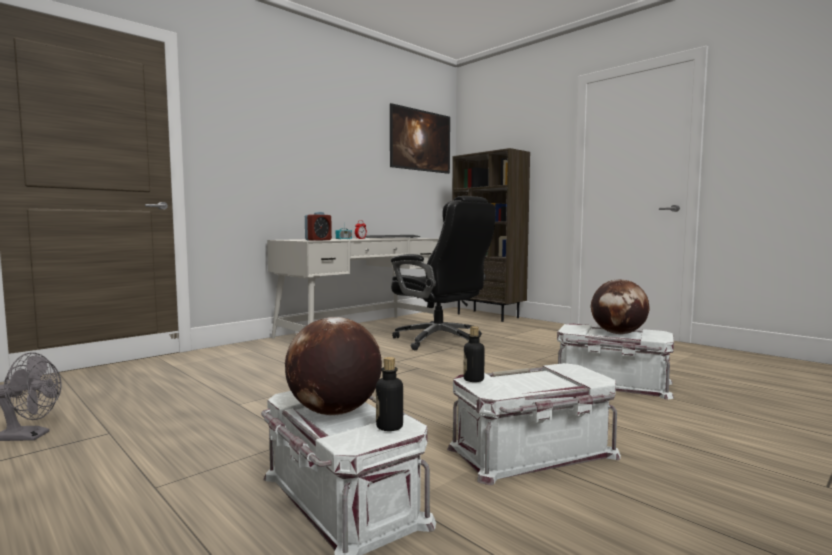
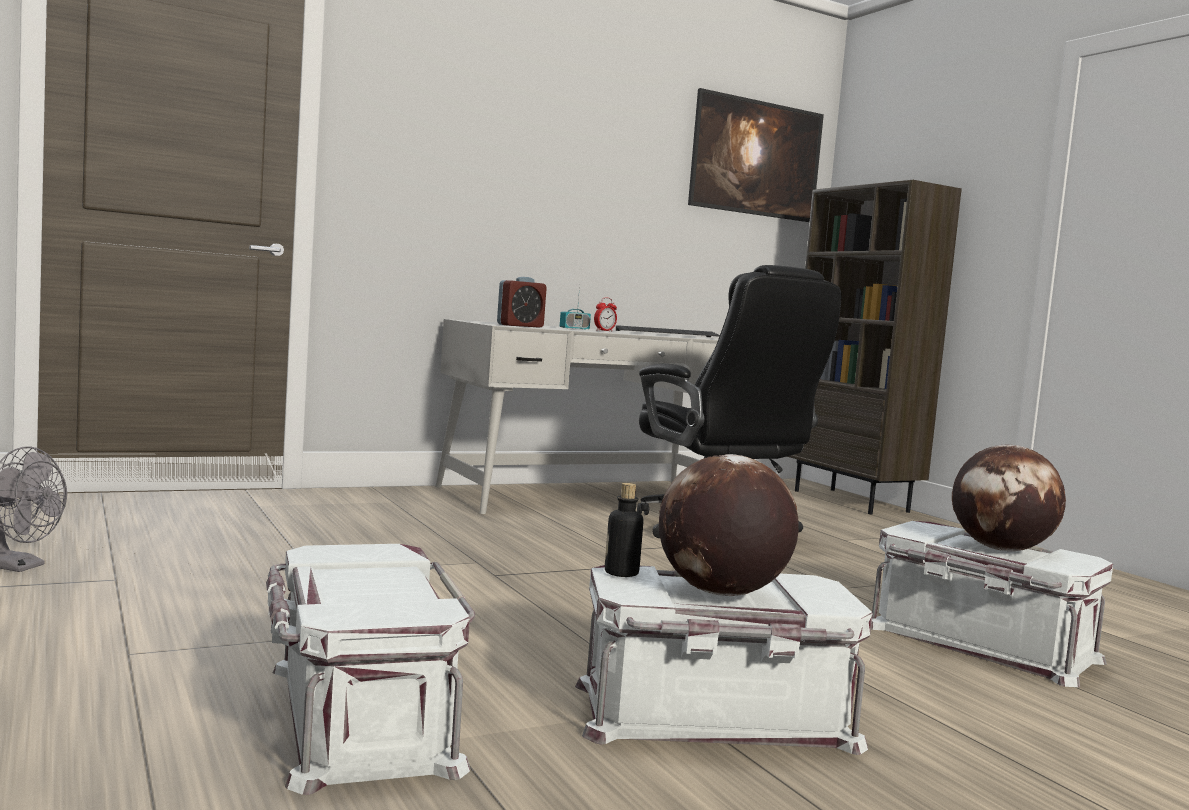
camera: 15 degrees right, 0 degrees up
(334, 412) = (360, 580): globe -> globe (720, 593)
(389, 426) = (412, 607): bottle -> none

